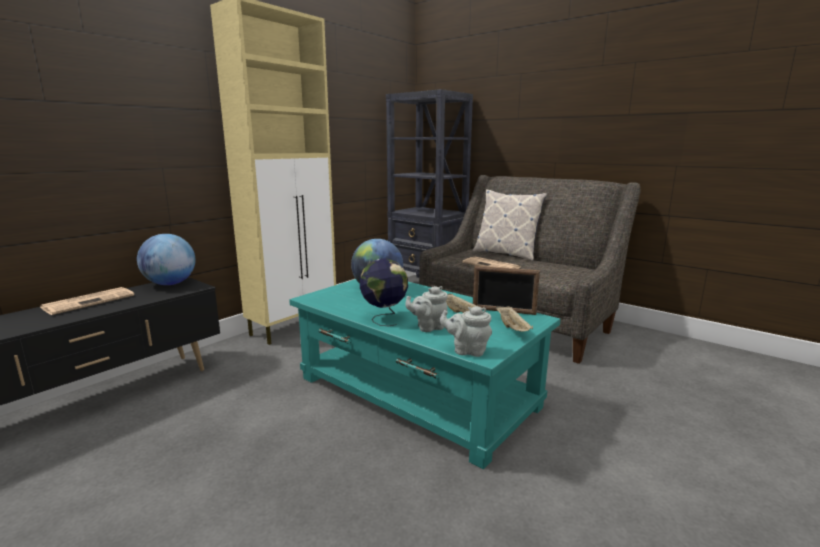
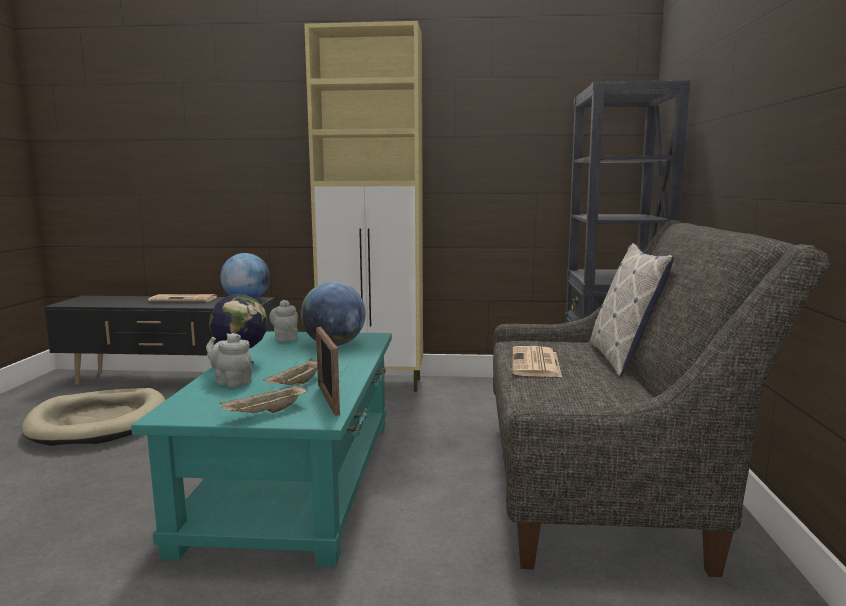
camera: 55 degrees right, 5 degrees down
(135, 464) = (99, 422): none -> beige dog bed
(467, 350) = (174, 407): grey teapot -> grey teapot (285, 338)

